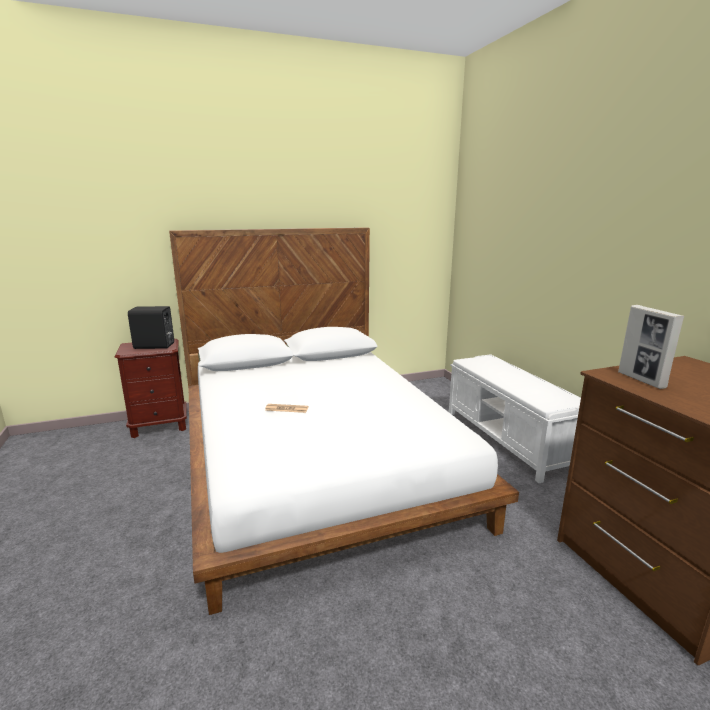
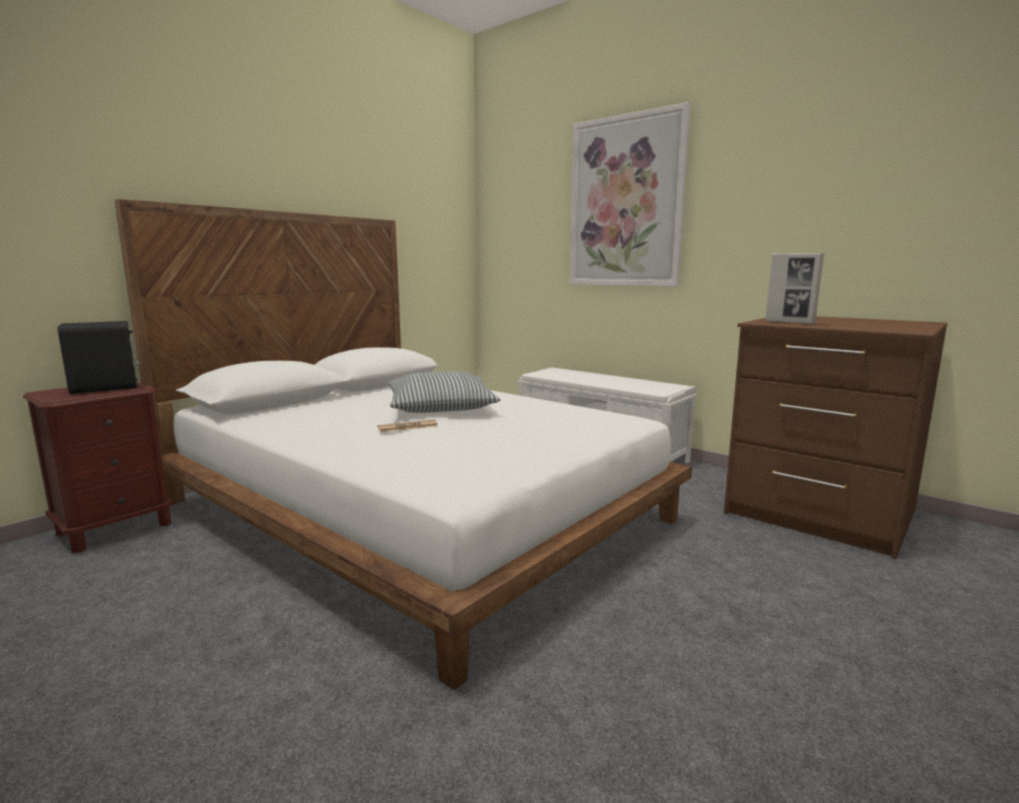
camera: 30 degrees left, 5 degrees down
(338, 390) = (441, 406): none -> pillow
(560, 217) = (625, 202): none -> picture

